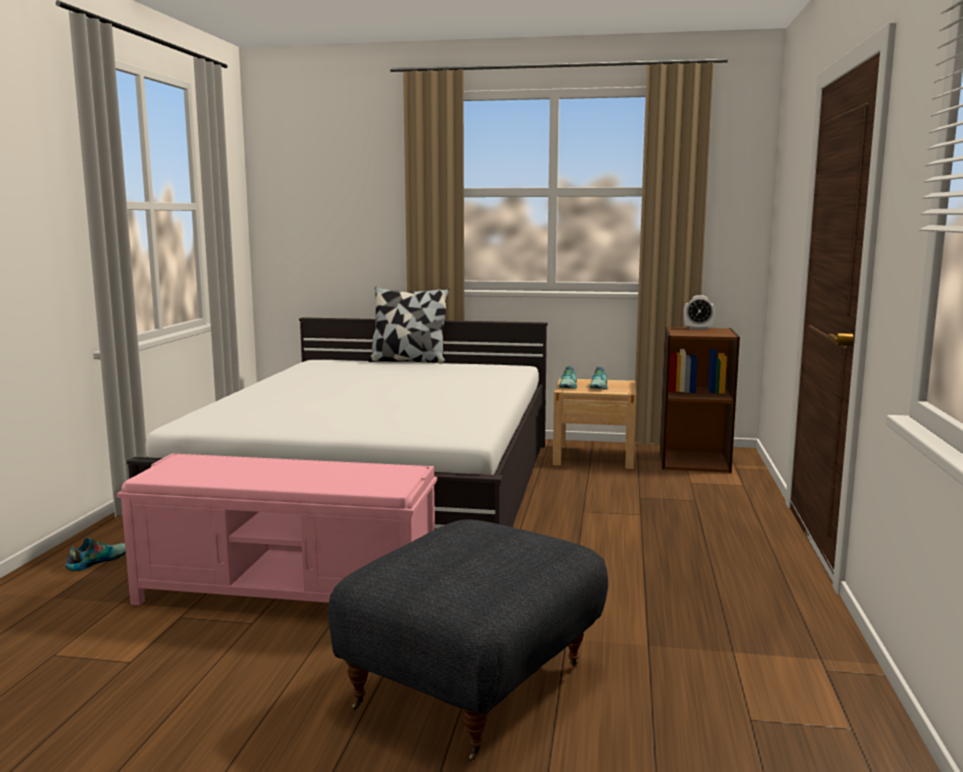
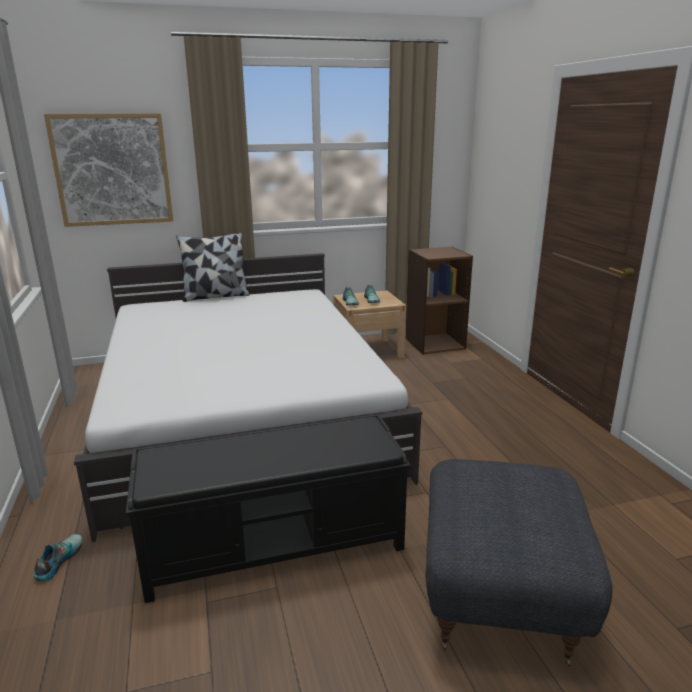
camera: 25 degrees left, 10 degrees up
(289, 593) = (276, 545): pink bench -> black bench
(323, 214) = (112, 170): none -> picture
(698, 329) = (433, 249): alarm clock -> none

